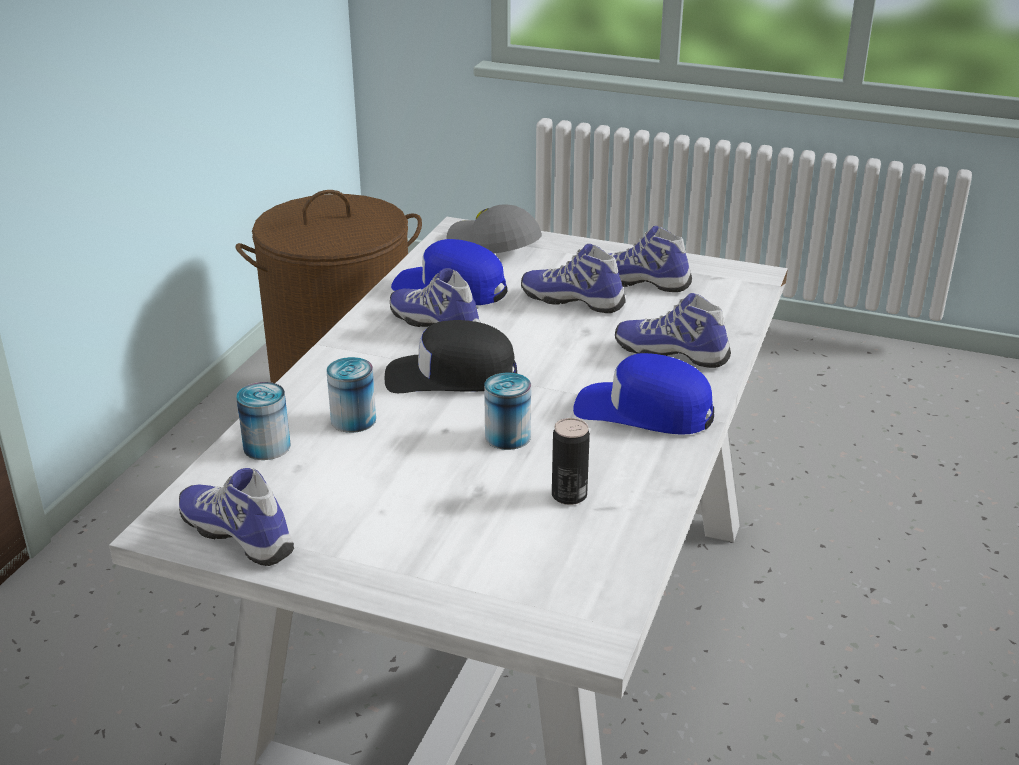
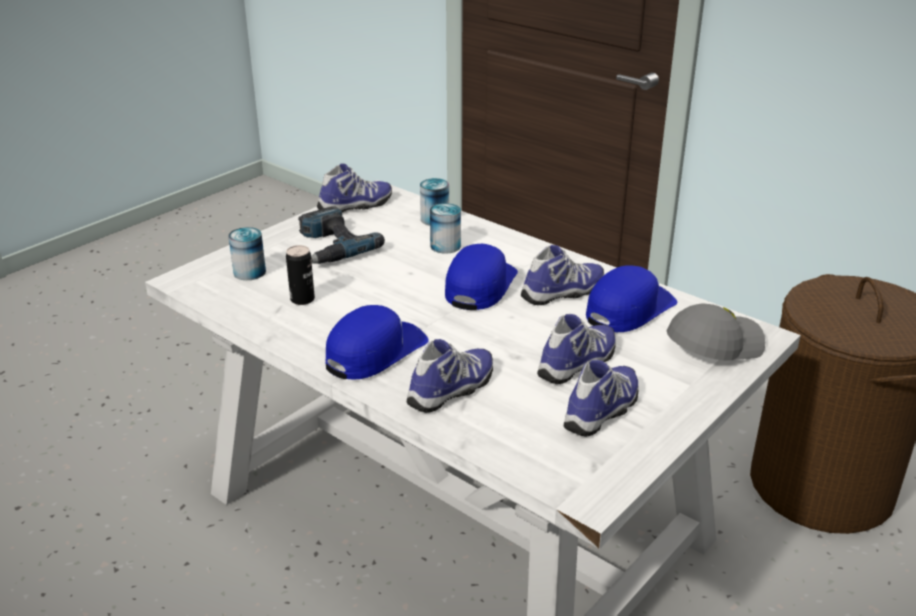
camera: 110 degrees right, 0 degrees up
(399, 517) = (331, 246): none -> power drill
(450, 375) = (480, 285): black cap -> blue cap
(507, 436) = (385, 292): can -> can (249, 272)

